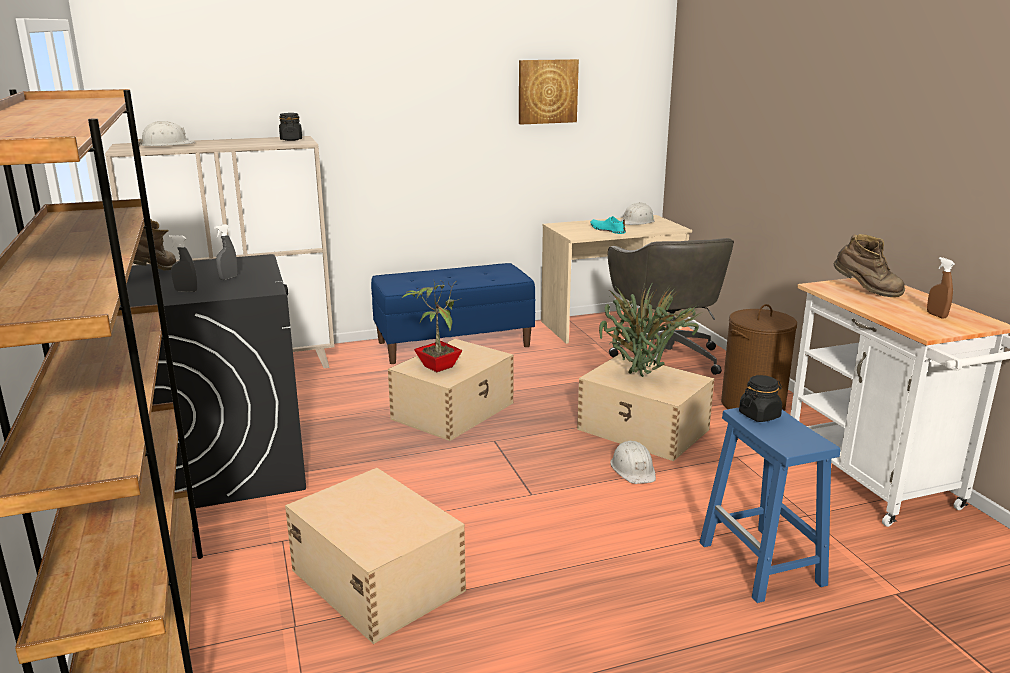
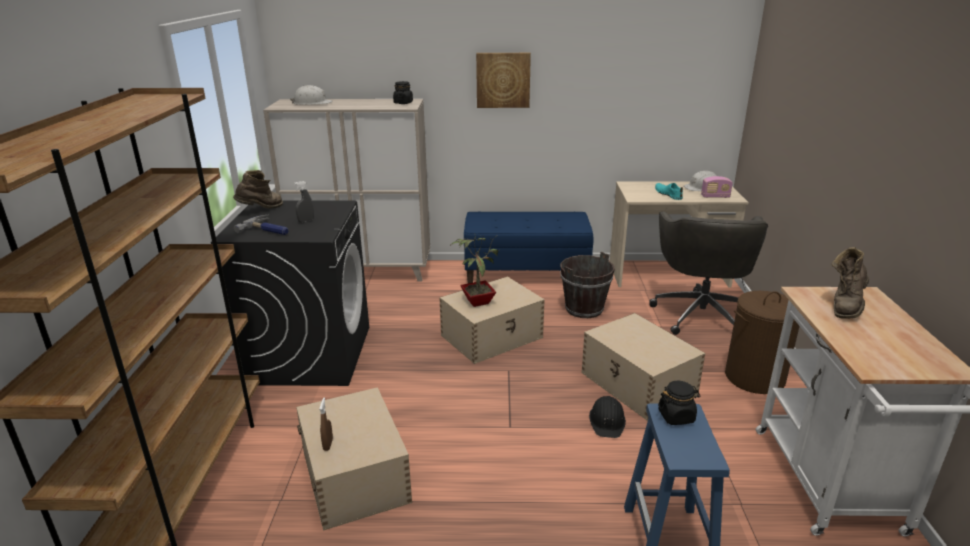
camera: 20 degrees right, 5 degrees up
(186, 291) = (268, 230): grey spray bottle -> hammer
(542, 369) = (584, 309): none -> brown bucket
(547, 91) = (629, 67): picture -> picture (503, 80)
(633, 469) = (607, 421): white hard hat -> black hard hat
(641, 379) = (637, 342): potted plant -> none
(656, 228) = (715, 197): none -> radio
(866, 291) = (845, 306): brown boot -> brown boot turned 75 degrees clockwise
(936, 315) = (899, 349): brown spray bottle -> brown spray bottle (328, 445)

